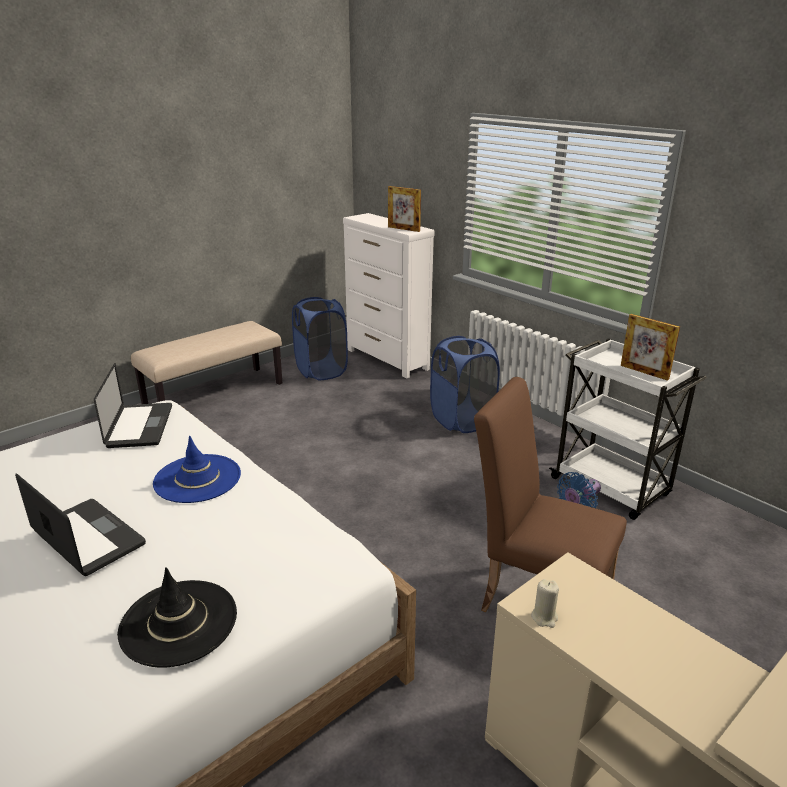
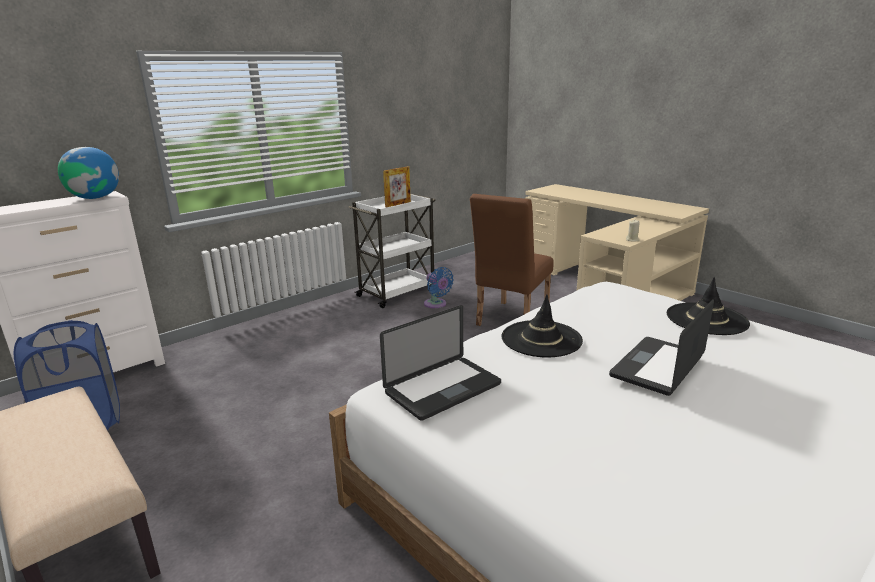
camera: 90 degrees left, 5 degrees down
(140, 426) = (443, 389): laptop -> laptop turned 150 degrees clockwise
(197, 479) = (541, 339): blue hat -> black hat
(404, 229) = (95, 198): picture frame -> globe
(462, 420) = (280, 336): blue laundry basket -> none

